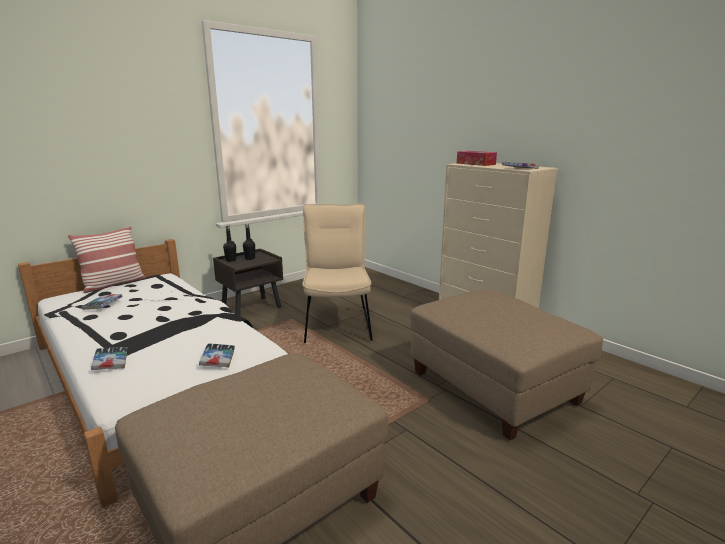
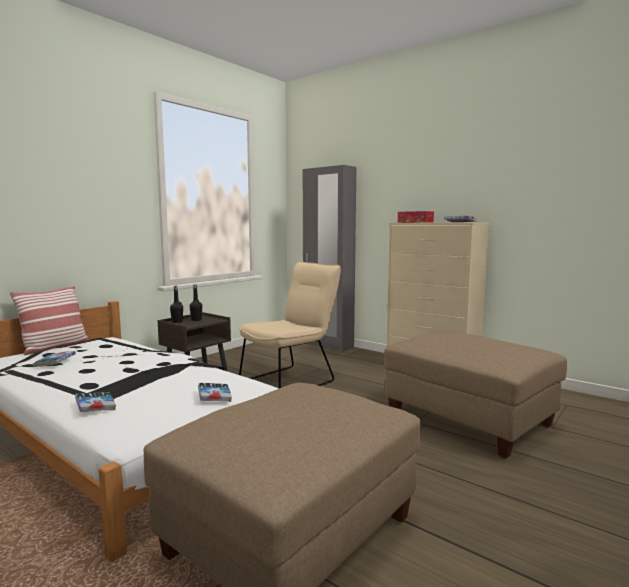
camera: 10 degrees left, 10 degrees down
(337, 323) = (292, 380): beige chair -> beige chair turned 60 degrees clockwise
(391, 282) = (328, 345): none -> grey wardrobe

